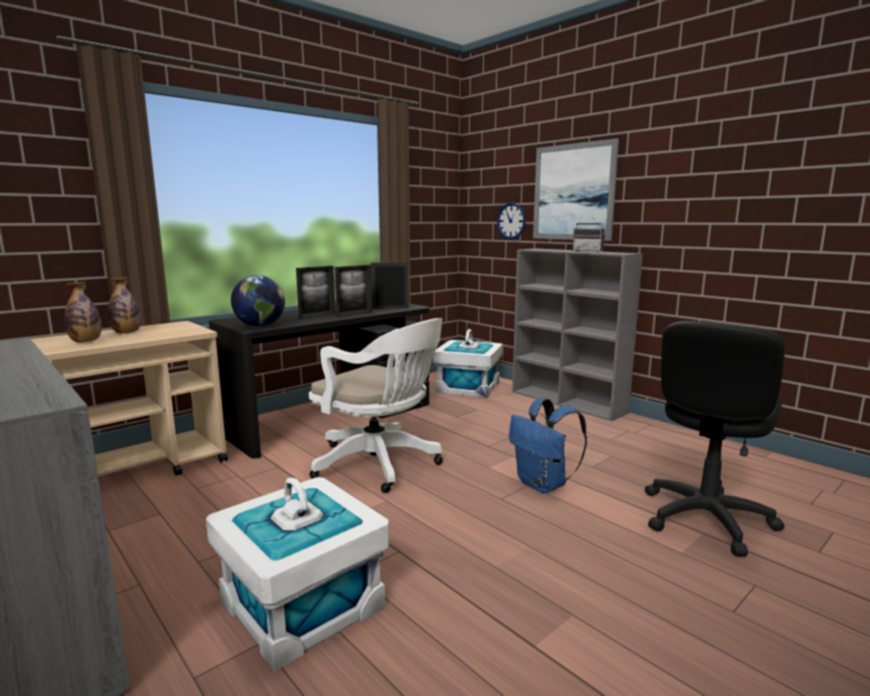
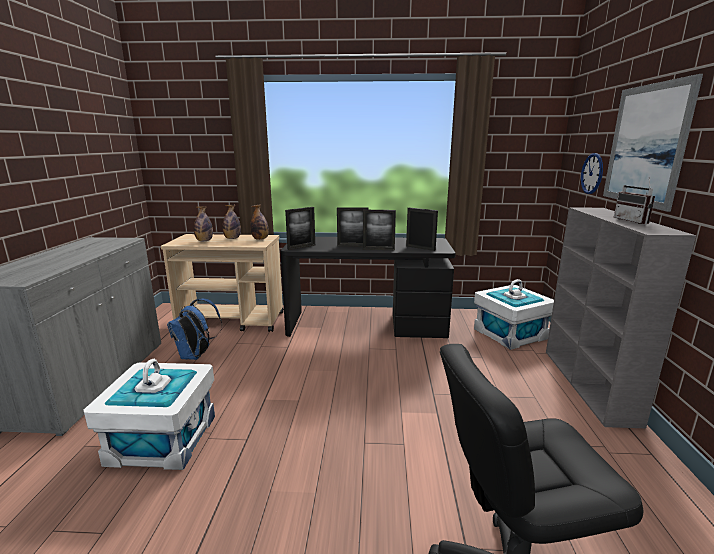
camera: 45 degrees right, 5 degrees up
(176, 327) = (260, 239): none -> bottle
(260, 326) = (301, 247): globe -> picture frame
(380, 465) = (338, 372): white office chair -> none
(543, 485) = (416, 451): blue backpack -> blue backpack (196, 356)

